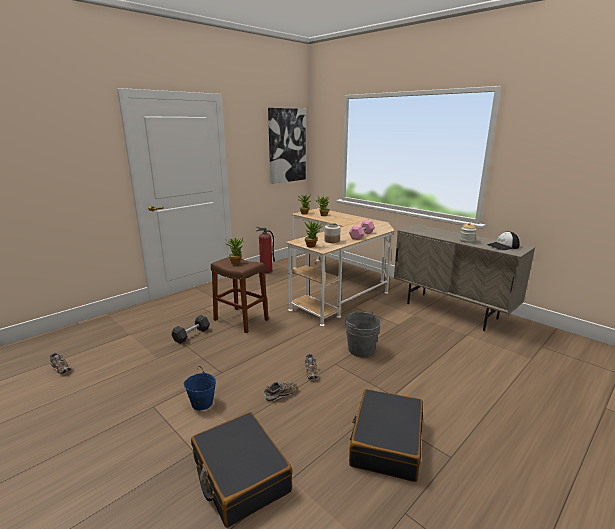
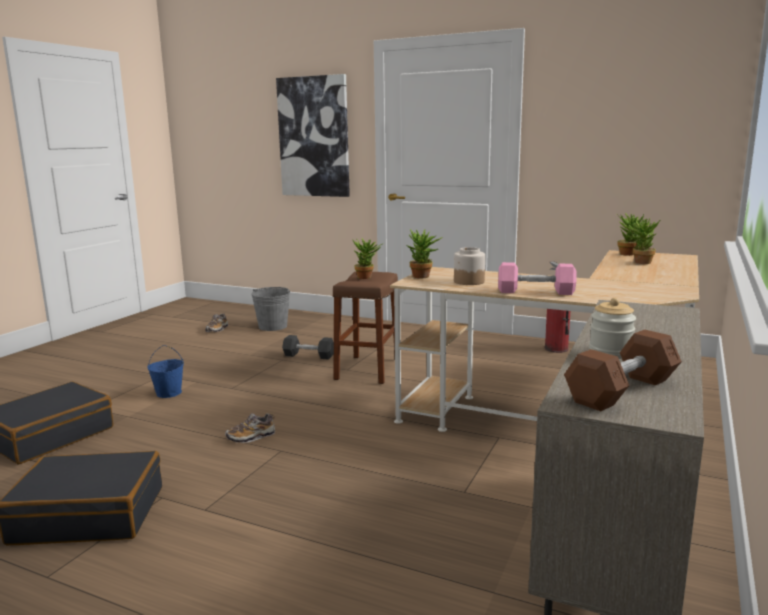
camera: 70 degrees right, 5 degrees down
(280, 394) = (192, 428): shoe -> none
(287, 145) = (672, 116): picture -> picture (314, 137)
(361, 350) = (335, 465): grey bucket -> grey bucket (273, 326)
(503, 246) = (622, 390): cap -> brown dumbbell

